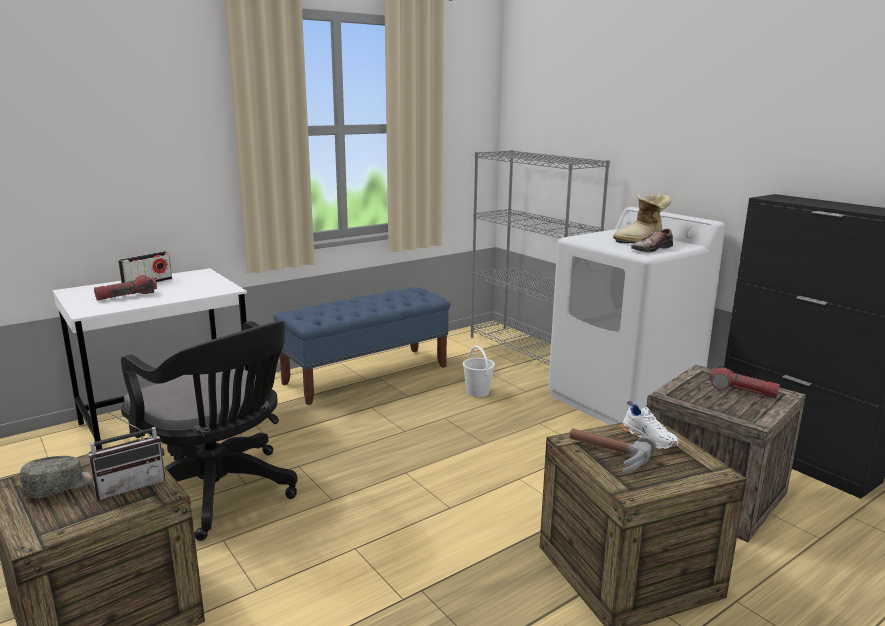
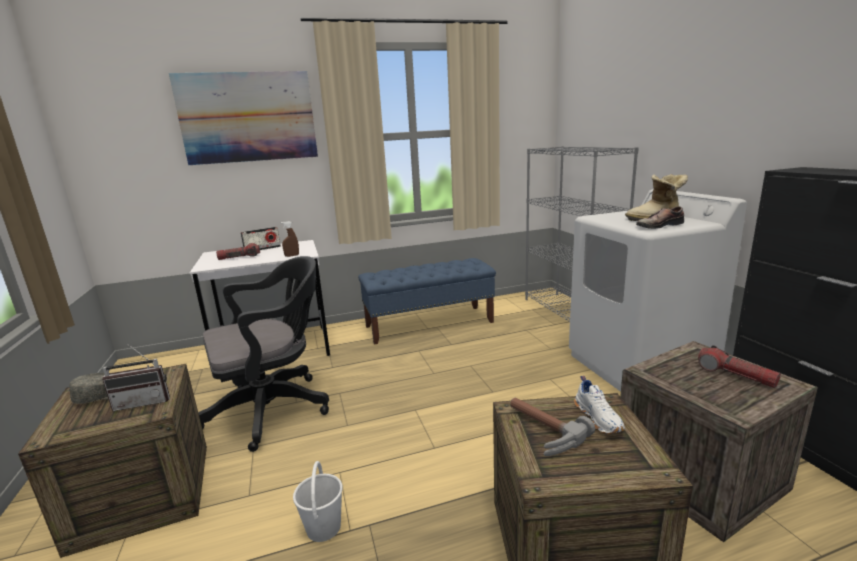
camera: 20 degrees right, 0 degrees up
(124, 98) = (248, 117): none -> picture
(206, 291) = (292, 256): none -> brown spray bottle
(220, 494) = (275, 408): black office chair -> black office chair turned 90 degrees counterclockwise
(477, 392) = (509, 345): white bucket -> white bucket (323, 527)

